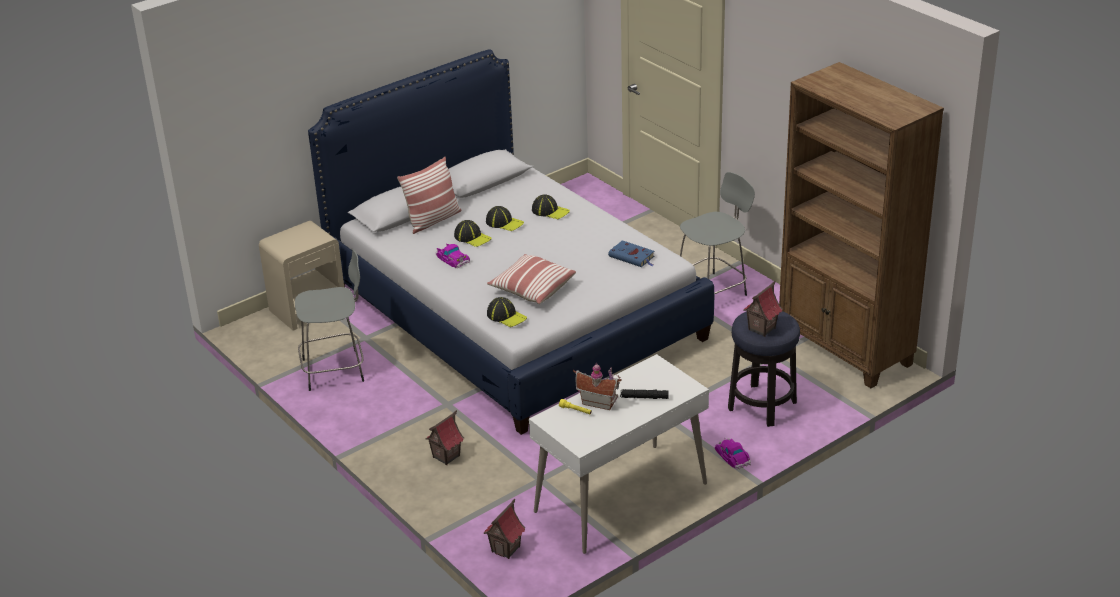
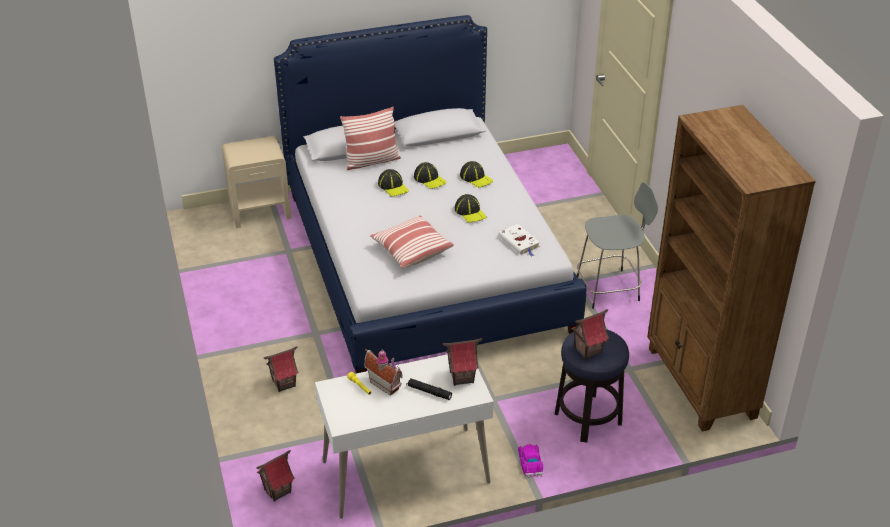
camera: 20 degrees right, 5 degrees up
(336, 370) = (247, 274): grey stool -> none
(452, 258) = (363, 202): toy car -> none
(506, 316) = (371, 271): cap -> cap (470, 212)
(632, 257) = (519, 242): blue book -> white book
(665, 377) = (461, 377): none -> toy house

